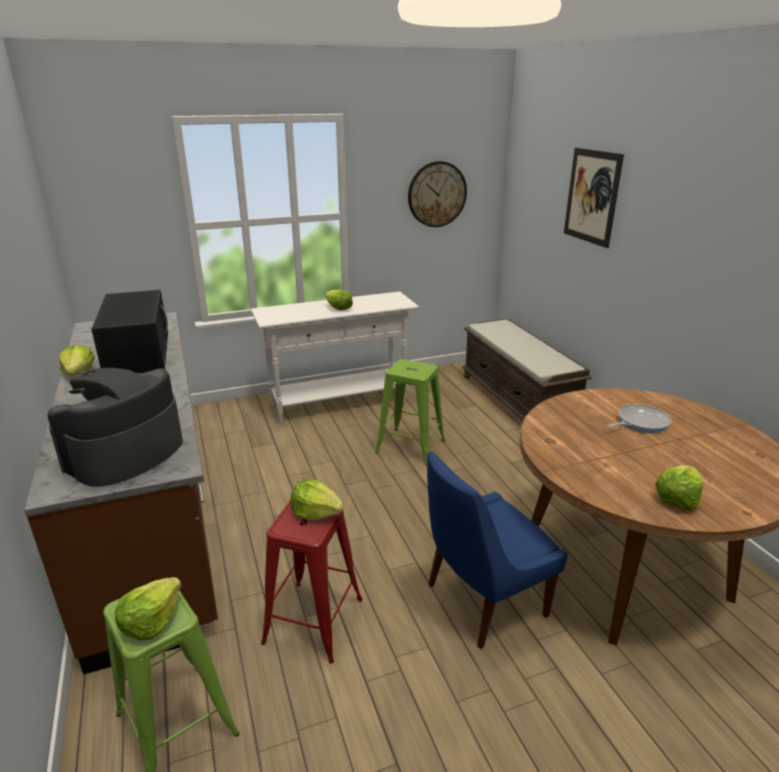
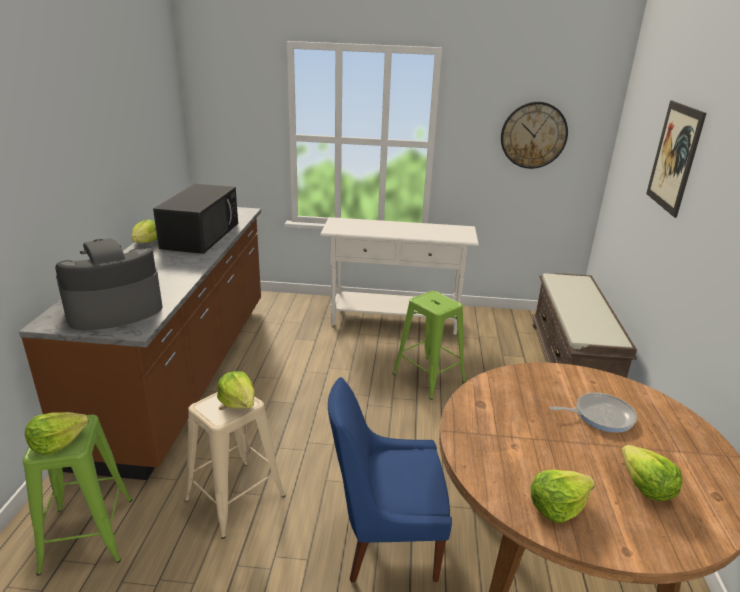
camera: 25 degrees right, 0 degrees up
(313, 621) = (234, 498): red stool -> beige stool
(338, 308) = (401, 231): lettuce -> lettuce (645, 486)

